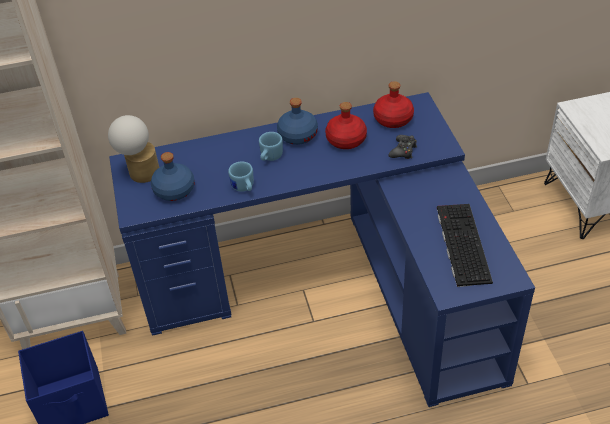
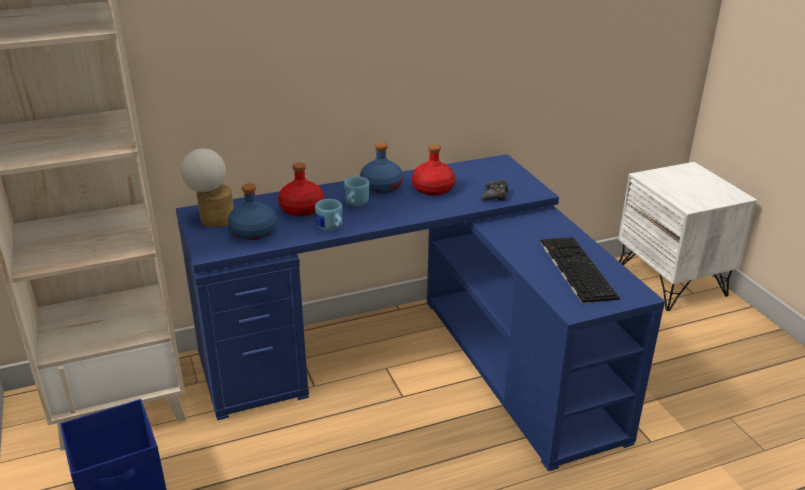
camera: 10 degrees left, 15 degrees down
(393, 118) = (477, 173): red bottle -> red bottle (301, 209)

